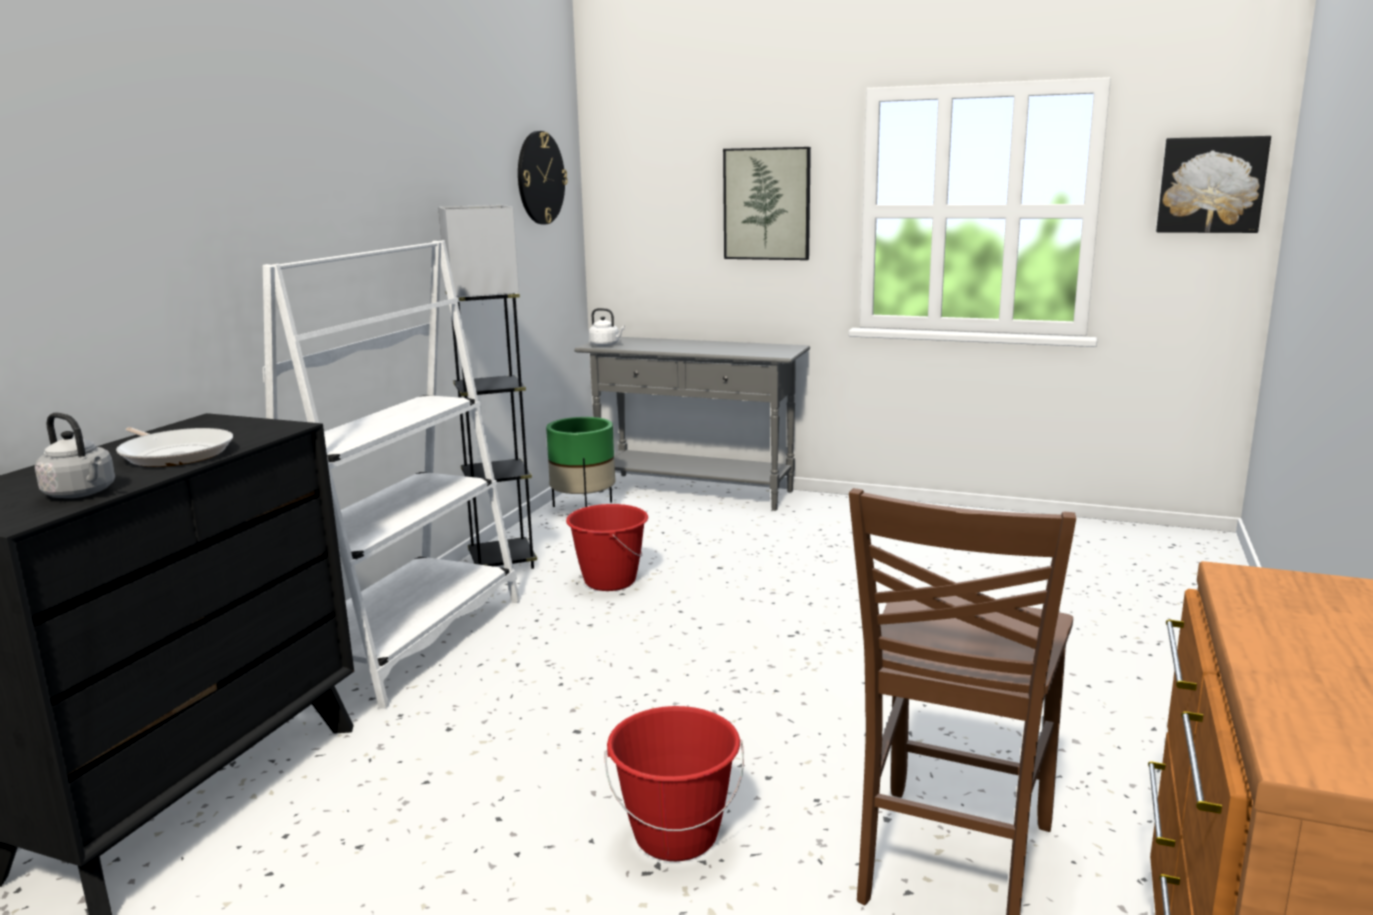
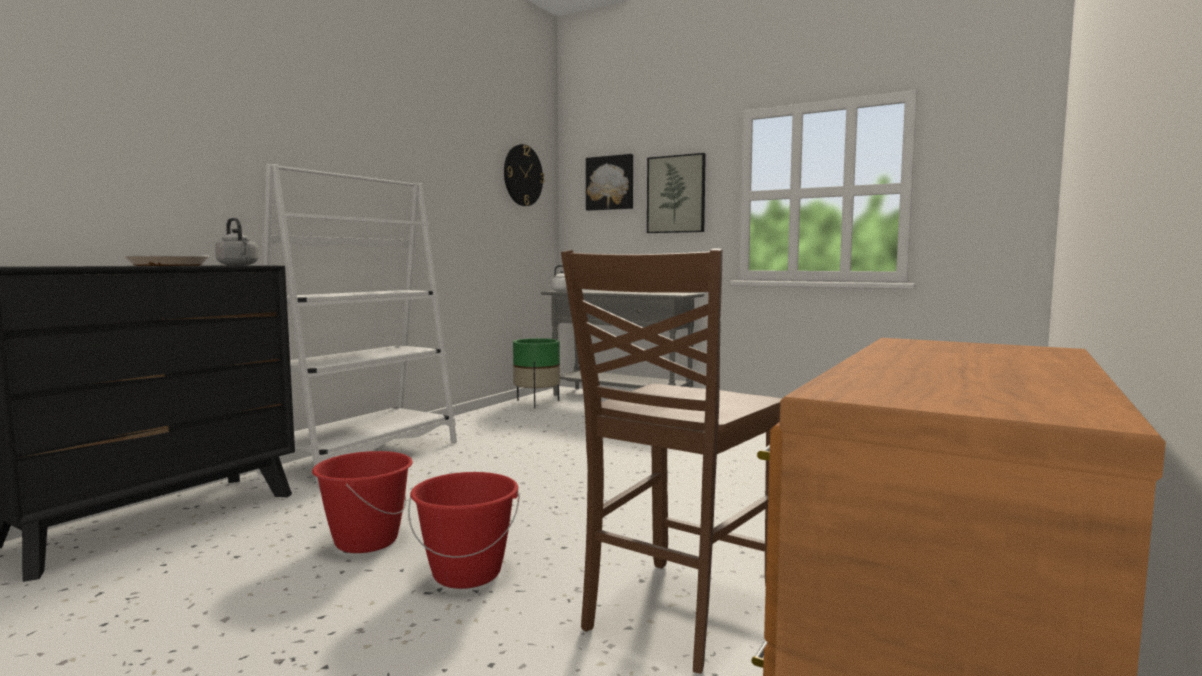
camera: 10 degrees right, 10 degrees down
(82, 494) = (75, 266): grey kettle -> grey kettle (238, 265)
(502, 562) = (461, 424): grey floor lamp -> none
(609, 581) = (527, 437): red bucket -> red bucket (366, 541)
(1211, 185) = (998, 163): picture -> picture (610, 183)

